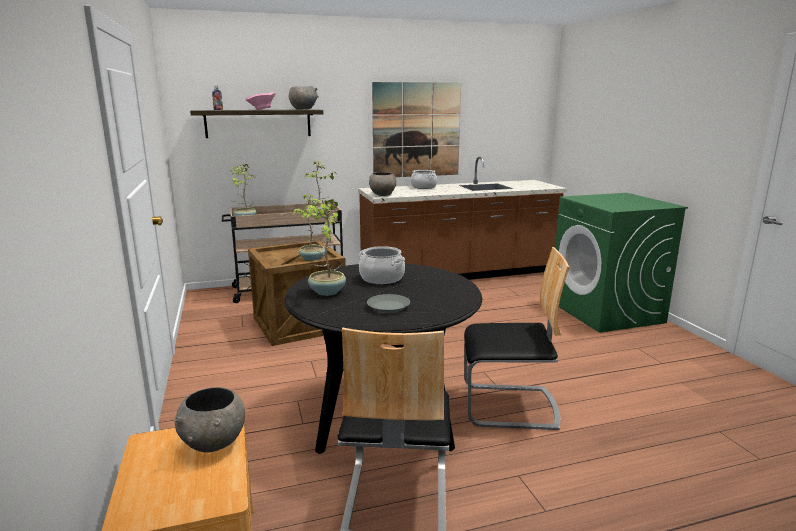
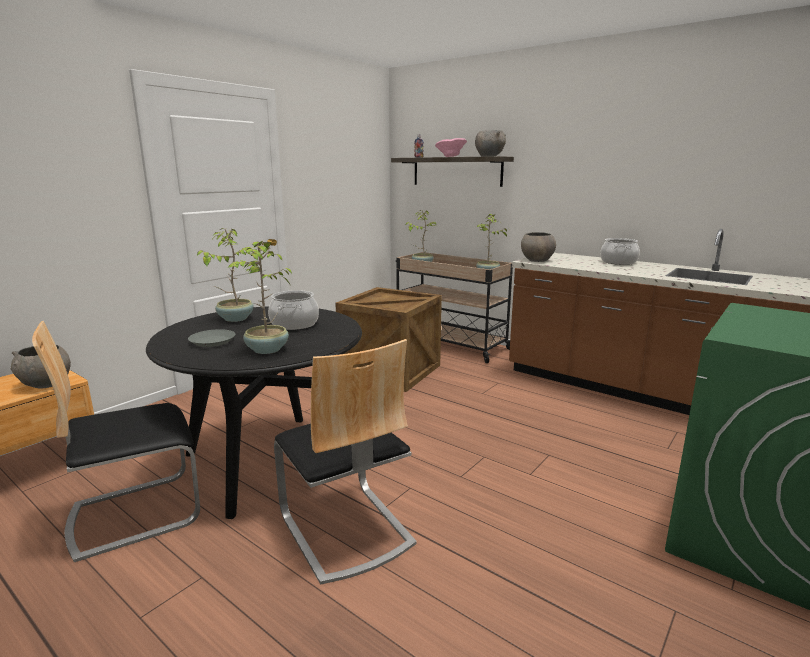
camera: 55 degrees right, 0 degrees up
(313, 259) = (390, 308): potted plant -> potted plant (266, 350)
(416, 130) = (633, 185): picture -> none

